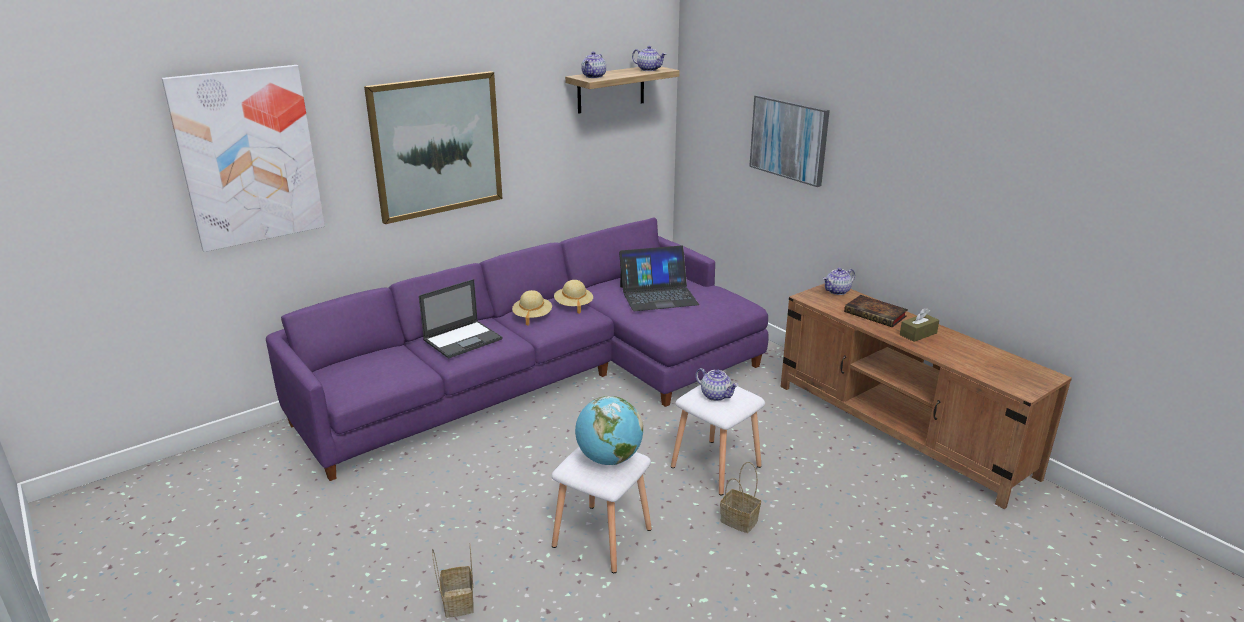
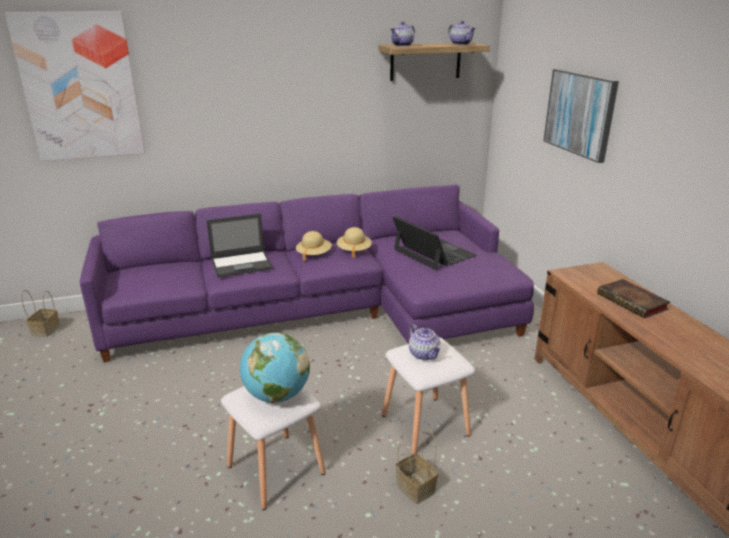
camera: 20 degrees right, 0 degrees up
(437, 146) = (250, 96): picture -> none
(457, 601) = (114, 497): basket -> basket (46, 330)
(658, 295) = (433, 253): laptop -> laptop turned 135 degrees counterclockwise
(837, 291) = (603, 273): teapot -> none
(918, 334) = (671, 330): brown tissue box -> none

